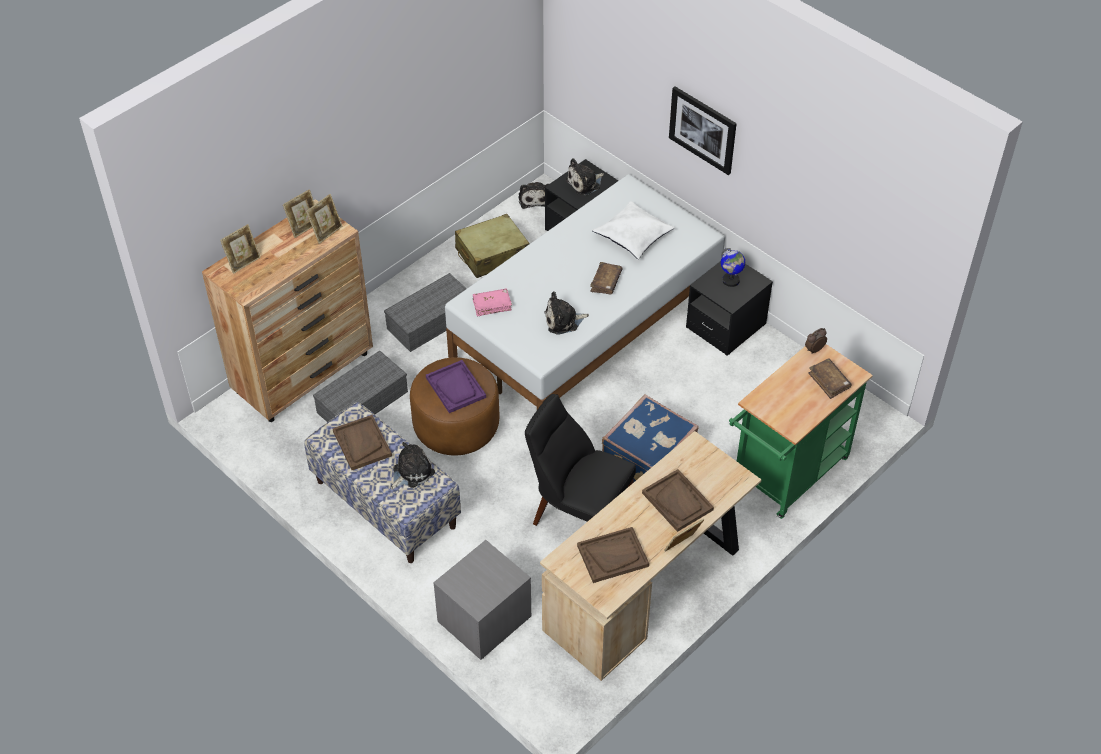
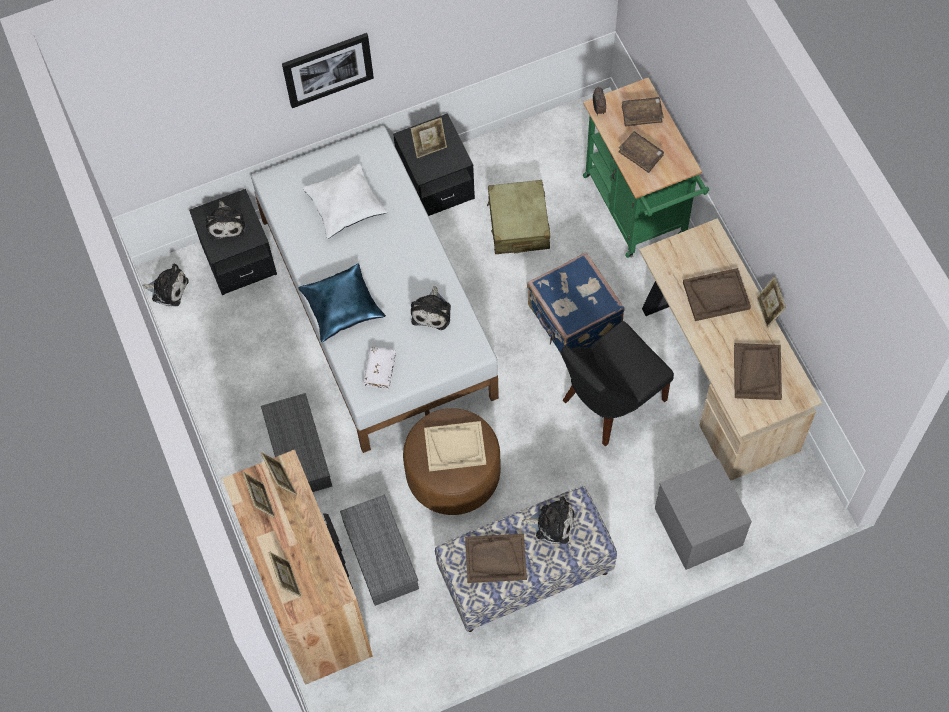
camera: 65 degrees left, 15 degrees up
(411, 472) = (552, 523): plush toy -> plush toy turned 120 degrees clockwise
(456, 388) = (455, 447): purple tray -> beige tray
(491, 254) = (231, 359): beige suitcase -> beige suitcase (518, 224)
(492, 305) = (380, 370): pink book -> white book
(538, 264) = (342, 306): none -> blue pillow
(606, 282) = (398, 254): brown book -> brown book (641, 154)
(730, 280) = (429, 148): globe -> picture frame

